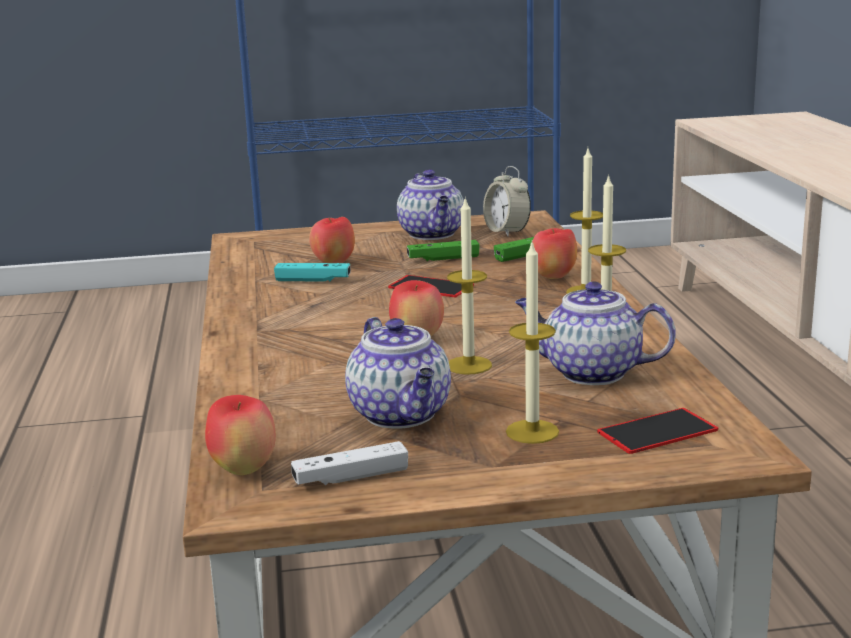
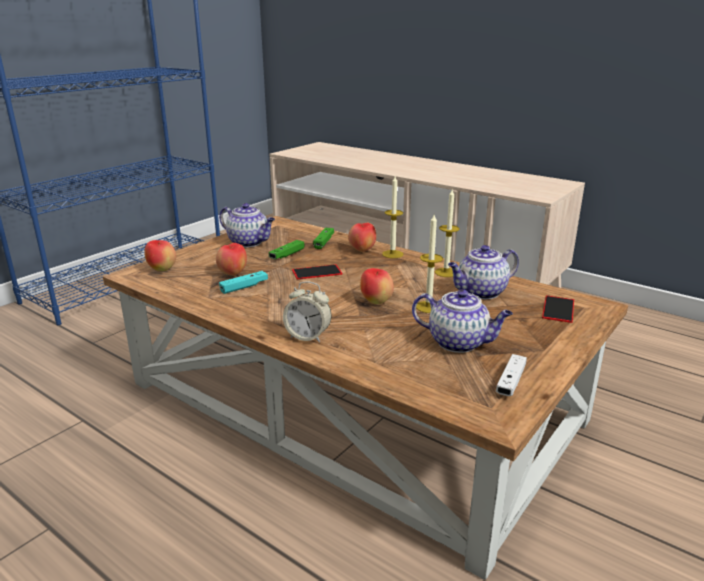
camera: 45 degrees left, 5 degrees up
(244, 470) = (461, 402): apple -> apple (162, 270)
(507, 232) = (285, 232): alarm clock -> alarm clock (308, 336)
(532, 432) = (522, 328): candle -> none

